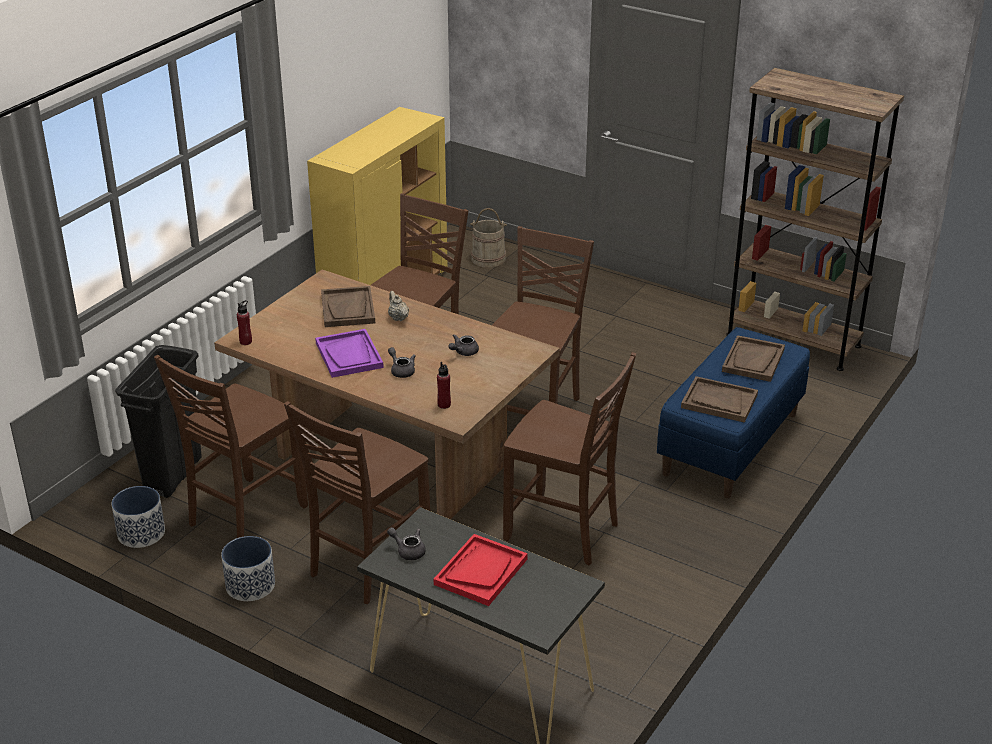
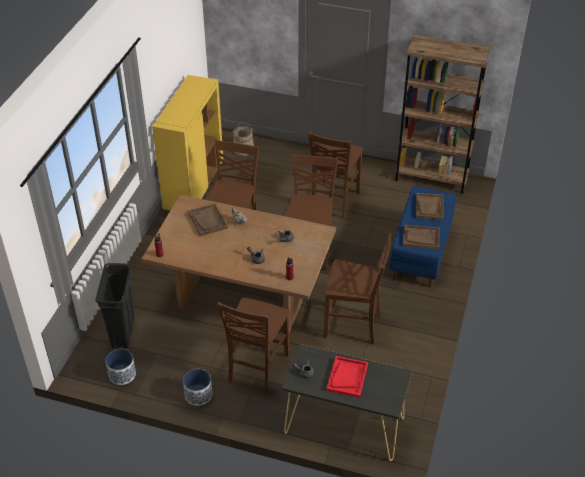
camera: 15 degrees left, 10 degrees up
(244, 515) = (176, 351): brown chair -> brown chair (333, 201)
(349, 355) = (223, 253): purple tray -> none

